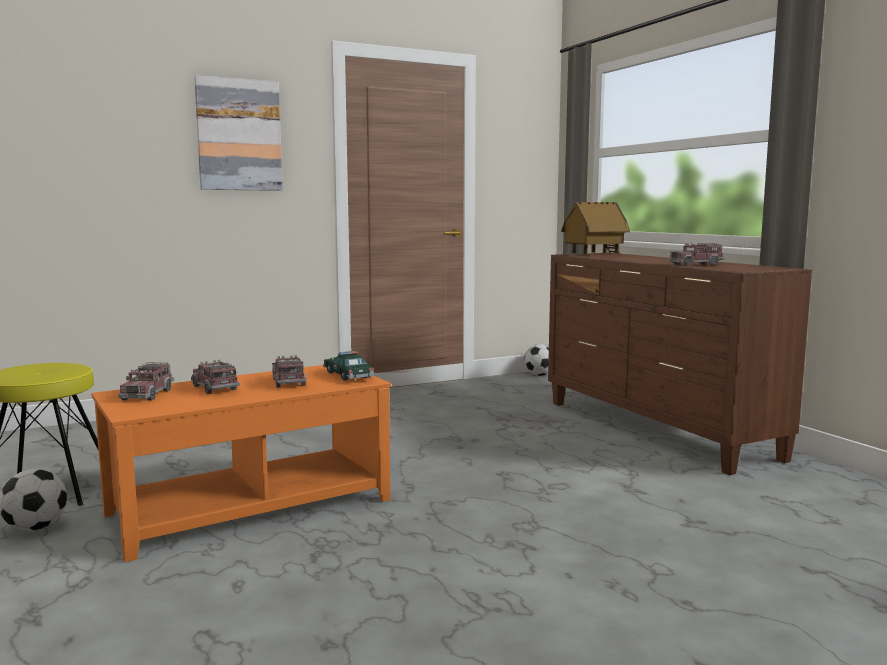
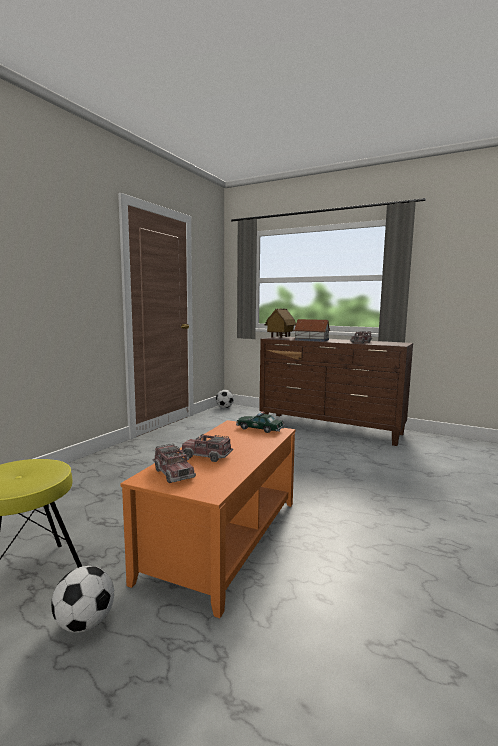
camera: 35 degrees left, 0 degrees up
(239, 135) = (64, 255): picture -> none
(289, 382) = (240, 441): toy truck -> none
(624, 258) = (312, 340): none -> toy house

